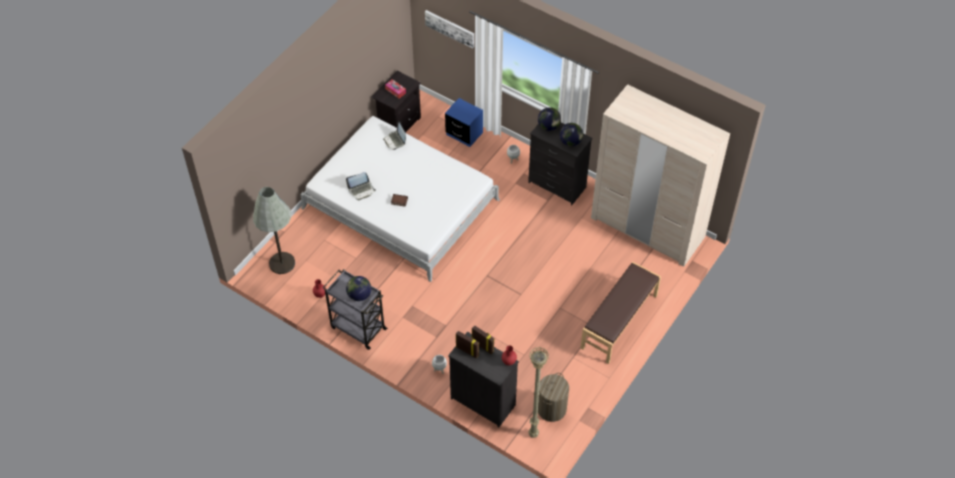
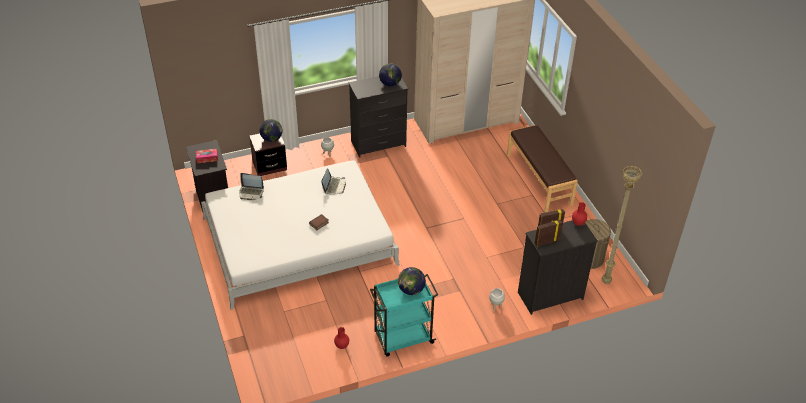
camera: 55 degrees left, 10 degrees down
(282, 263) = (278, 356): grey floor lamp -> none
(357, 327) = (402, 338): grey cart -> turquoise cart
(361, 190) = (280, 241): laptop -> laptop (334, 186)
(450, 28) = (219, 67): picture -> none
(464, 134) = (269, 166): blue nightstand -> brown nightstand
(548, 126) = (362, 86): globe -> globe (271, 139)

